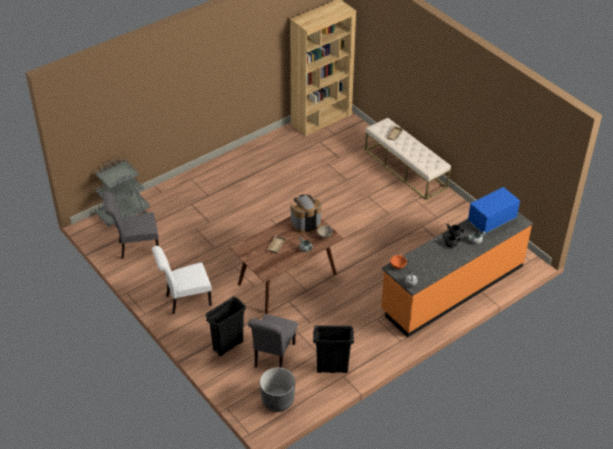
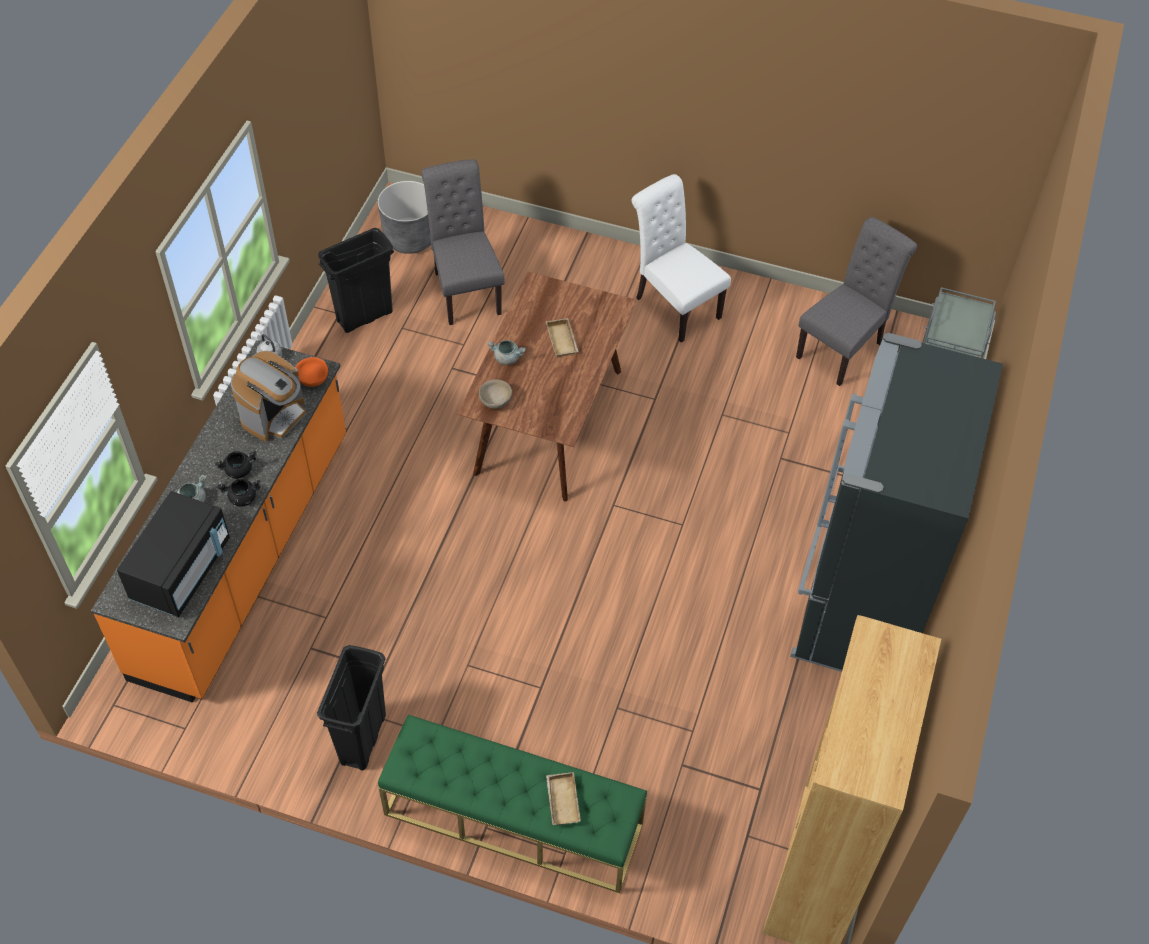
camera: 145 degrees right, 10 degrees up
(185, 301) = (673, 305): white chair -> white chair turned 75 degrees counterclockwise
(228, 345) = (546, 273): black trash can -> black trash can (363, 738)
(234, 168) = (859, 603): none -> black fridge
(305, 223) = (550, 408): coffee machine -> coffee machine (274, 415)
(405, 169) = (513, 818): beige bench -> green bench
(491, 220) = (181, 570): blue microwave -> black microwave

